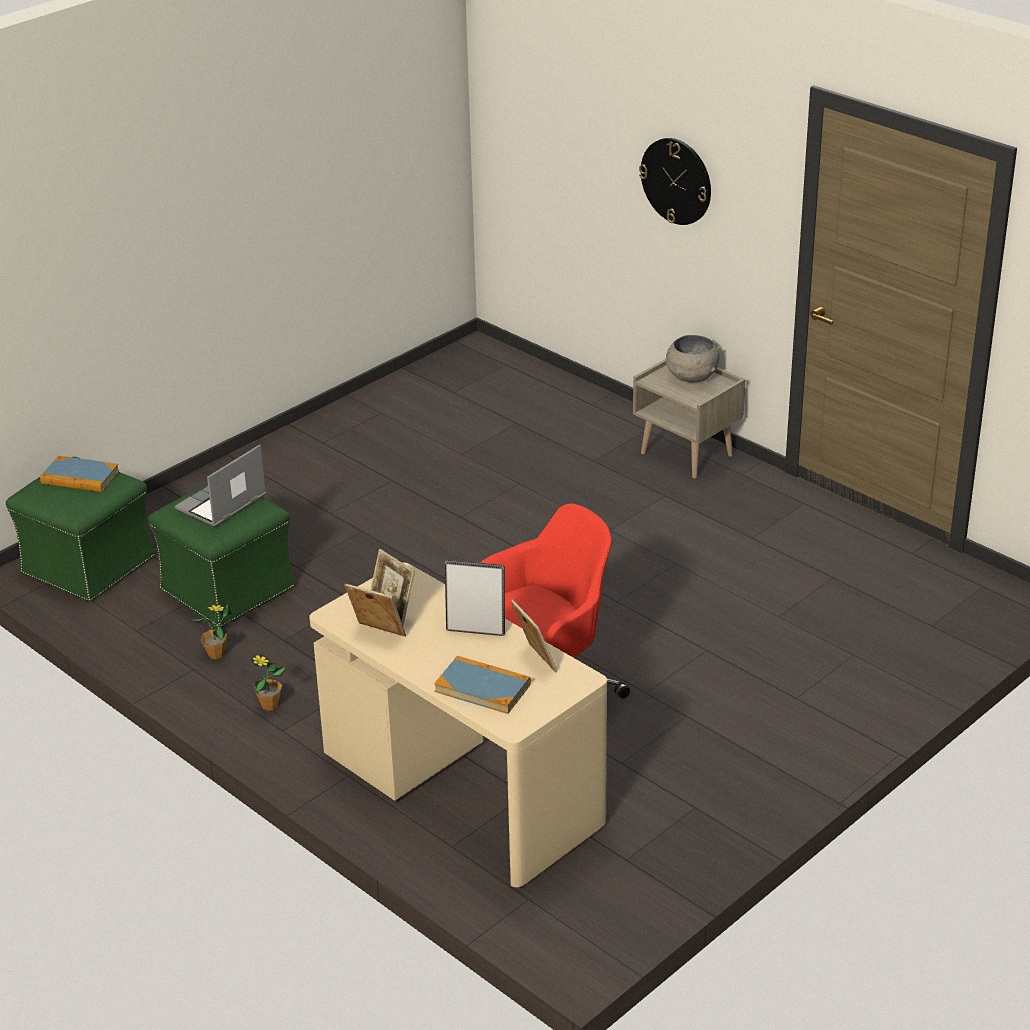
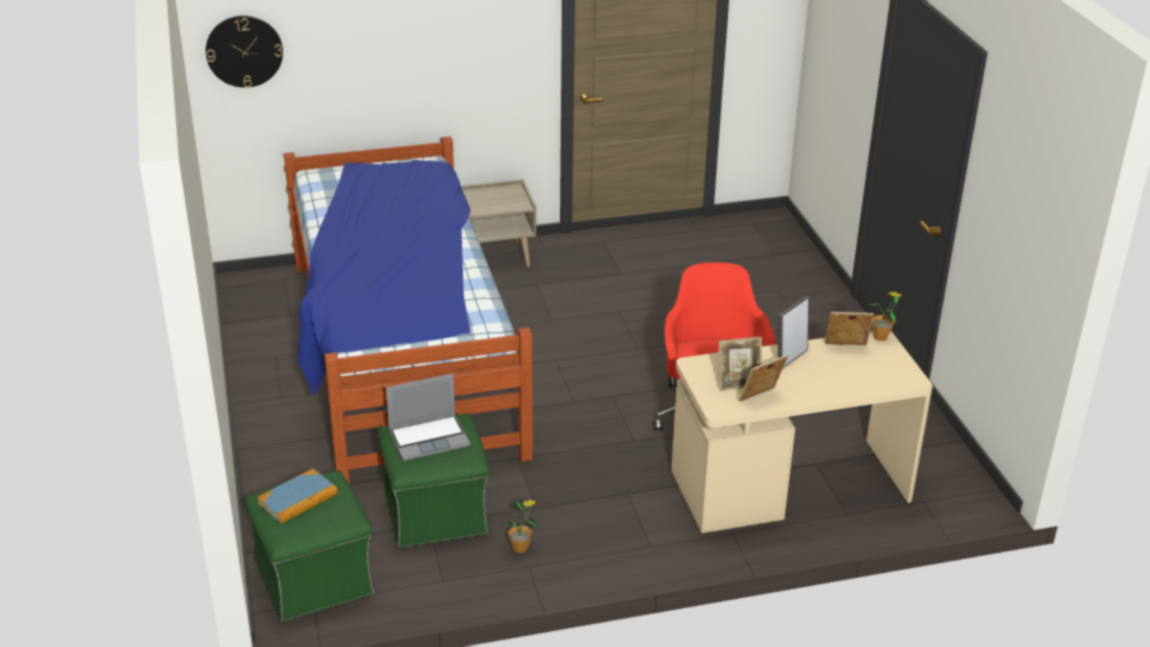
camera: 60 degrees left, 0 degrees up
(221, 504) = (429, 438): laptop -> laptop turned 90 degrees counterclockwise
(270, 705) = (614, 542): potted plant -> potted plant (880, 337)
(451, 472) = (401, 355): none -> bed
(482, 688) = (861, 377): book -> none
(676, 181) = (437, 50): wall clock -> wall clock (244, 51)
(692, 376) = (490, 195): grey bowl -> none

